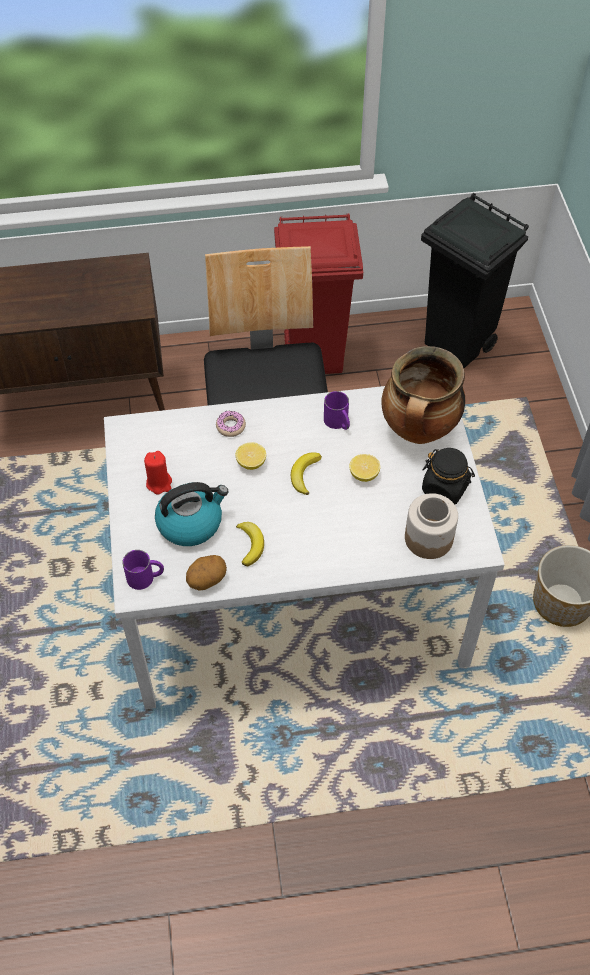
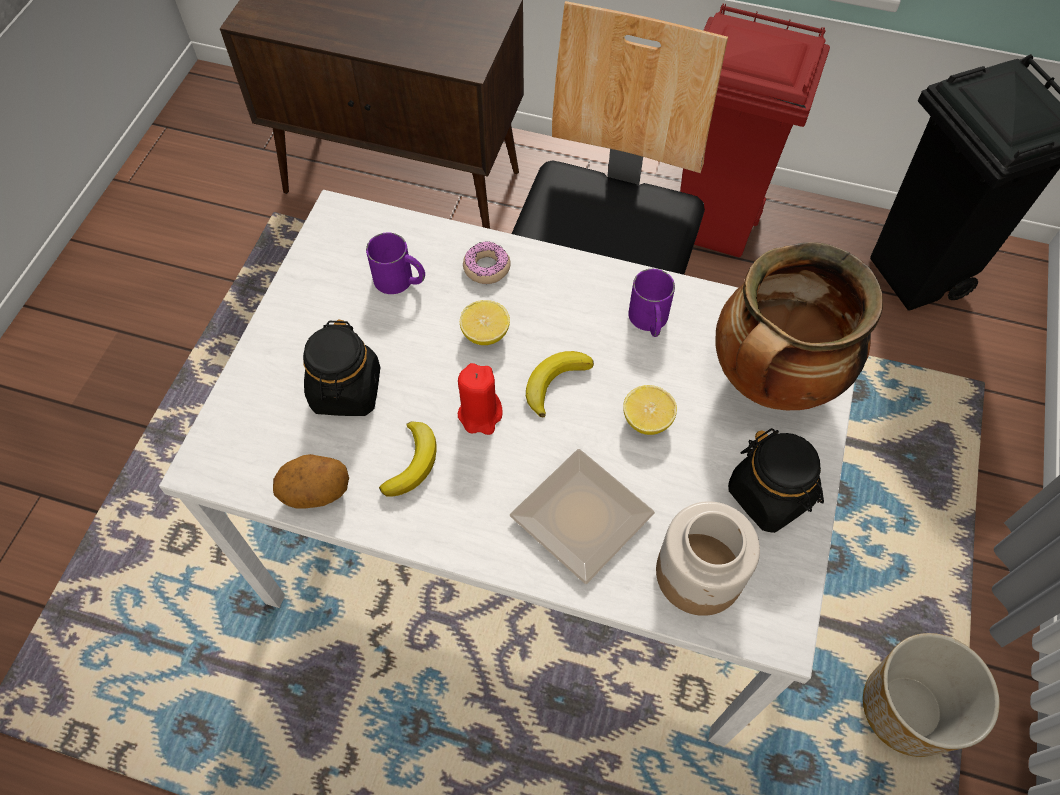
camera: 25 degrees right, 5 degrees up
(146, 577) = (233, 449): purple mug -> purple mug (400, 280)
(159, 483) = (338, 313): red candle -> red candle (480, 414)
(191, 522) = (346, 391): kettle -> black jar
(357, 538) = (581, 522): none -> plate

